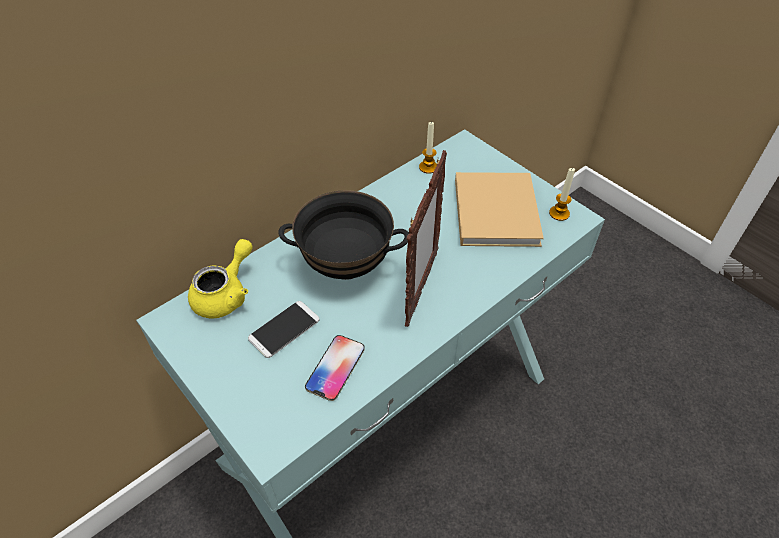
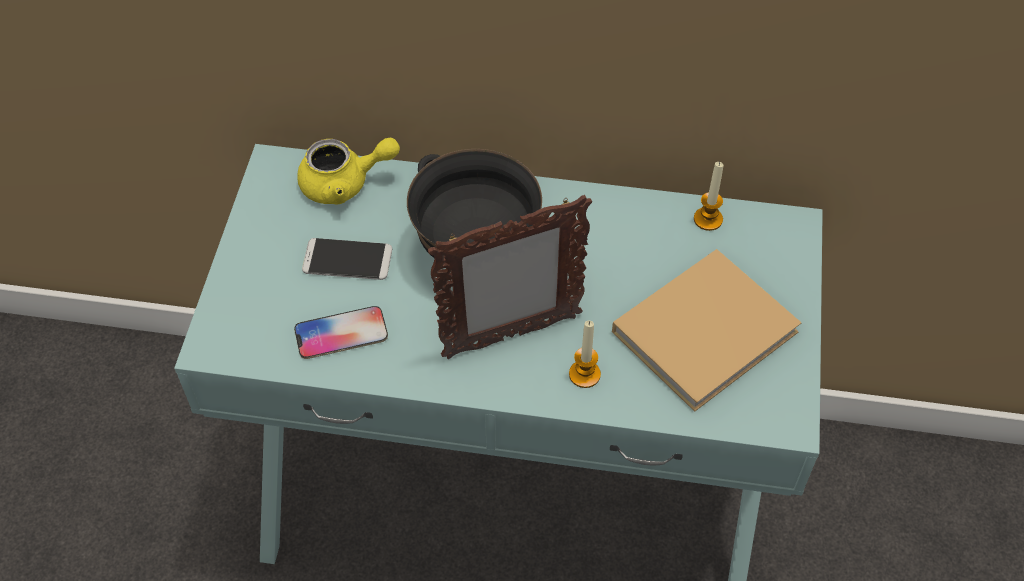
camera: 50 degrees right, 5 degrees up
(559, 213) = (773, 398): candle -> candle (584, 374)

